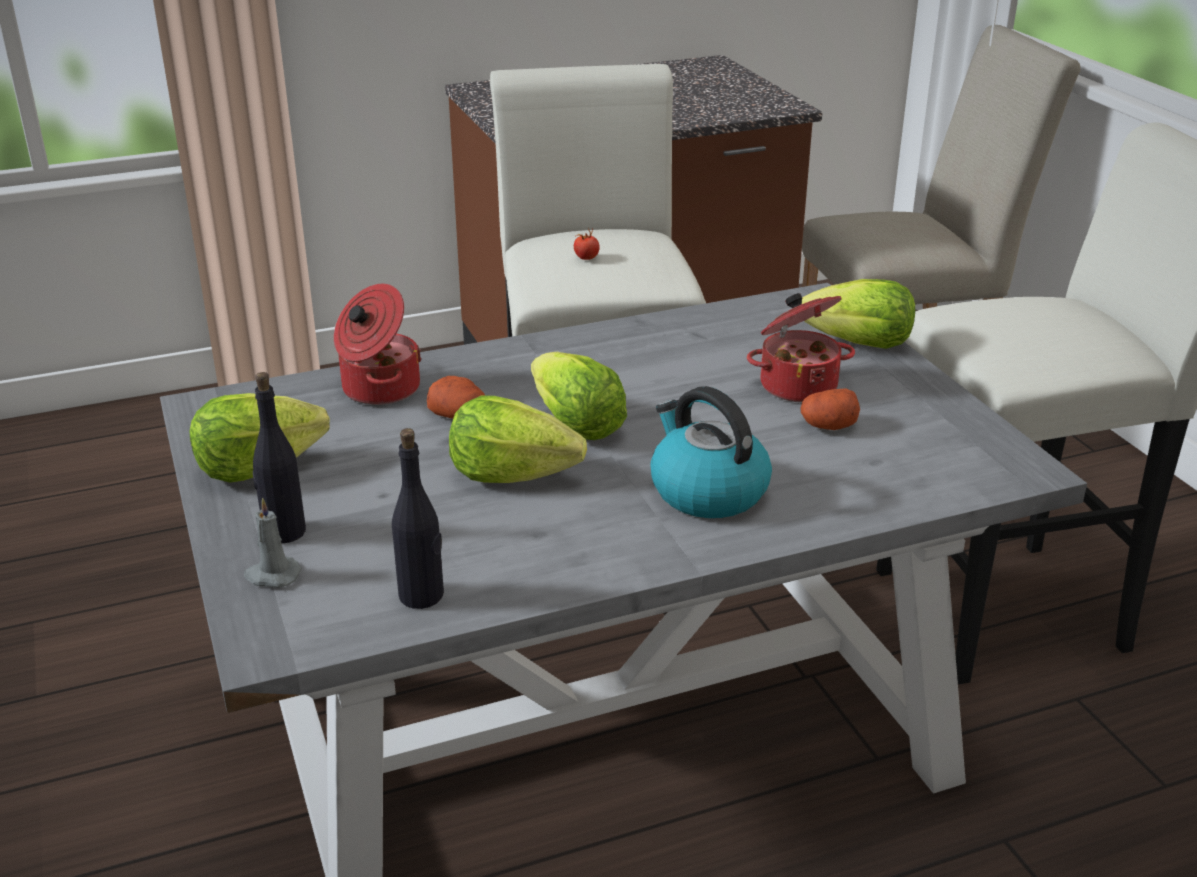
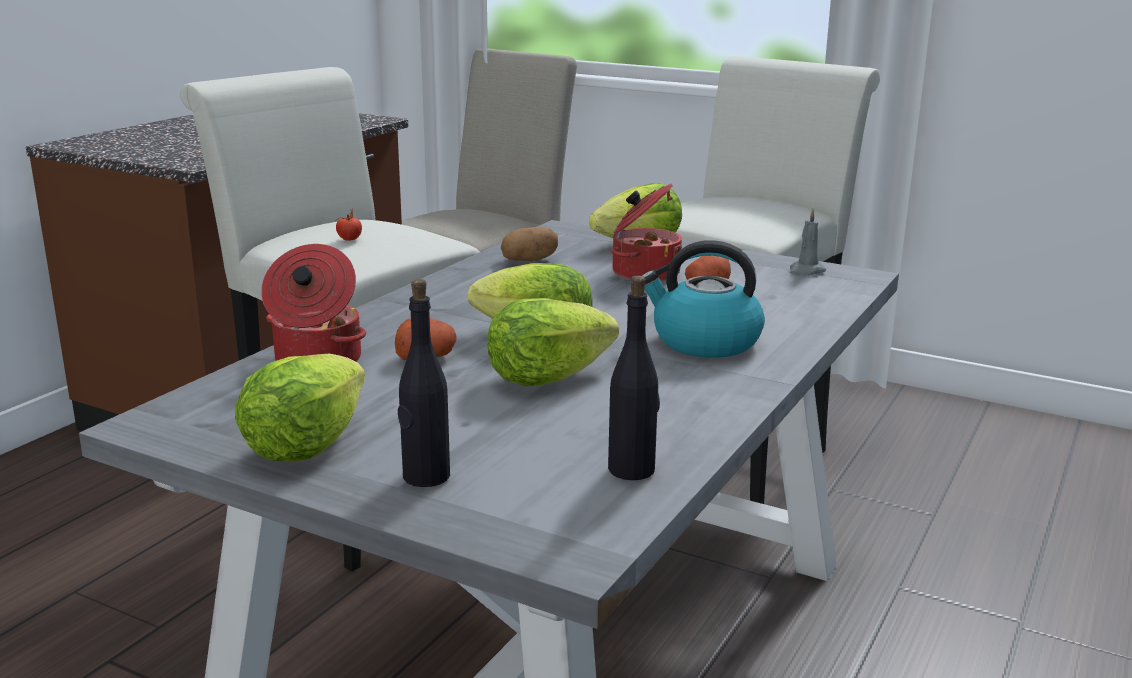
camera: 40 degrees left, 10 degrees down
(272, 575) = (477, 507): grey candle -> grey candle (805, 271)
(716, 331) = (529, 260): none -> potato

